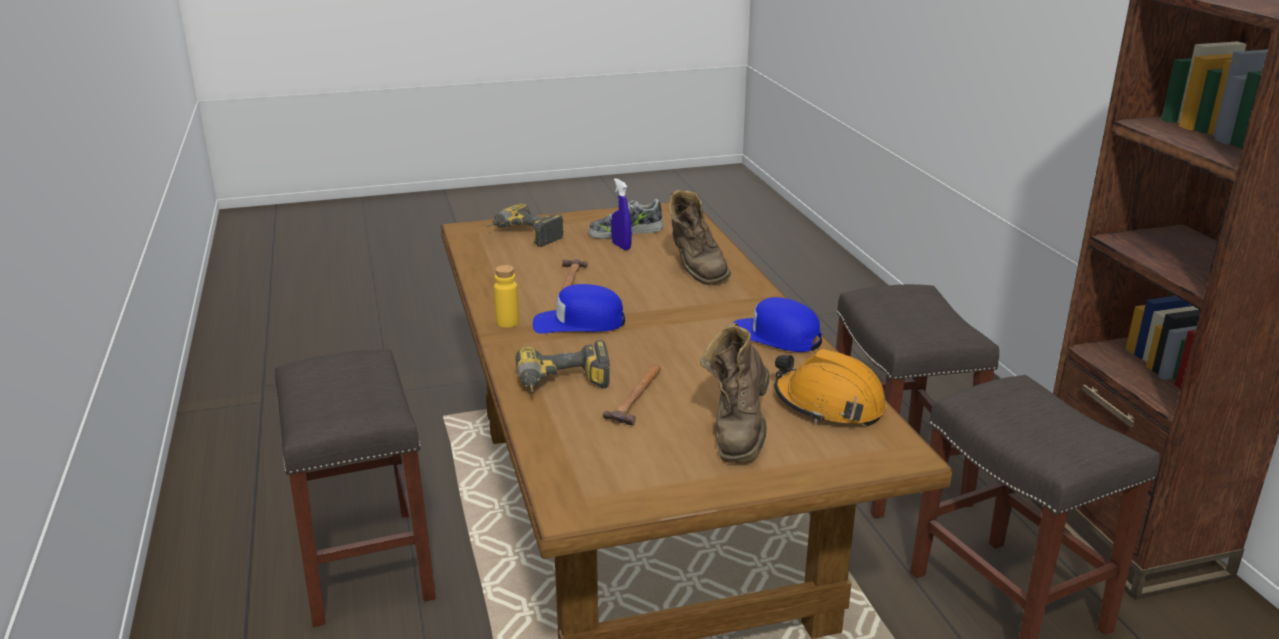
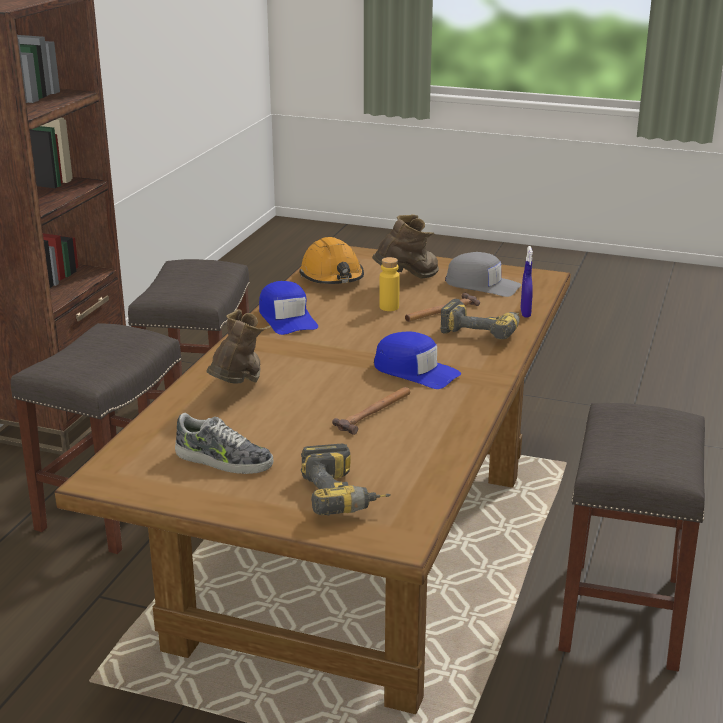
camera: 145 degrees left, 0 degrees up
(507, 322) = (475, 389): yellow bottle -> yellow bottle (389, 307)
(621, 246) = (260, 441): blue spray bottle -> blue spray bottle (525, 313)
(638, 459) = (482, 285): none -> grey cap

